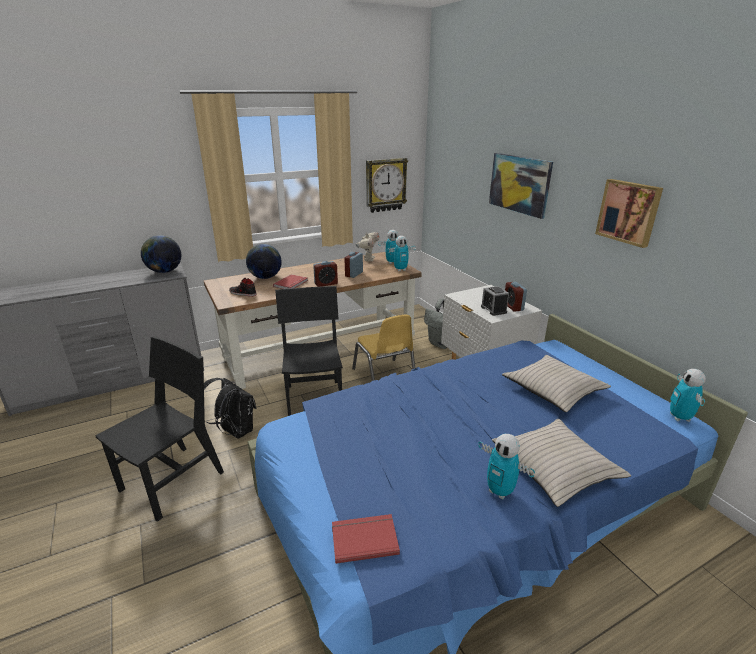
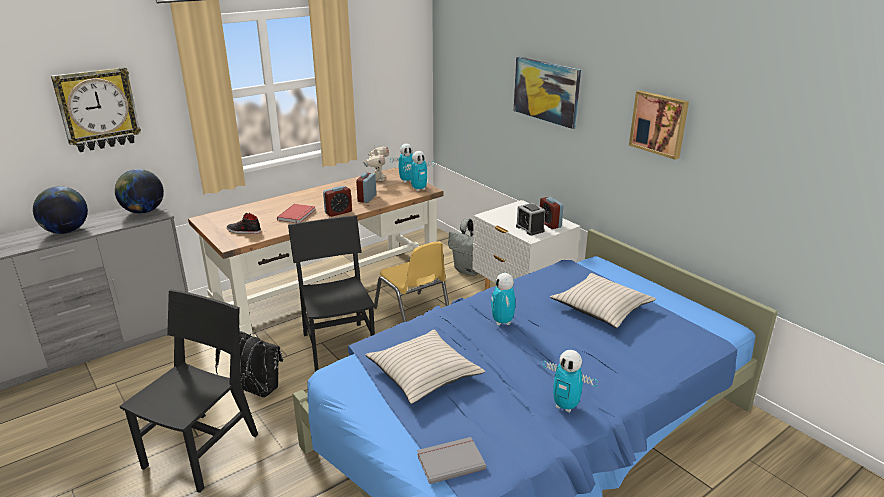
camera: 10 degrees left, 0 degrees up
(265, 277) = (263, 209): globe -> globe (66, 231)
(364, 538) = (450, 461): red book -> grey book
(385, 185) = (390, 90): wall clock -> wall clock (98, 109)
(555, 468) = (613, 380): beige pillow -> beige pillow (424, 374)
(679, 417) = (720, 323): toy robot -> toy robot (502, 322)

